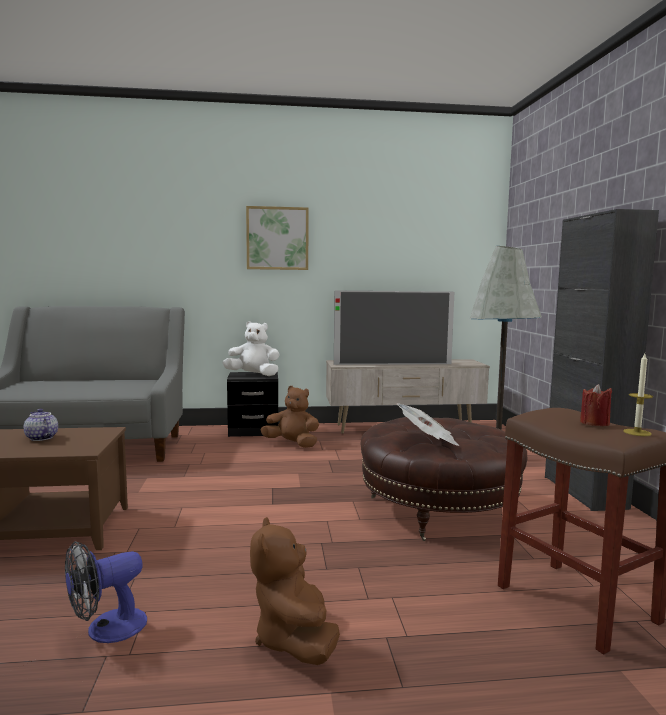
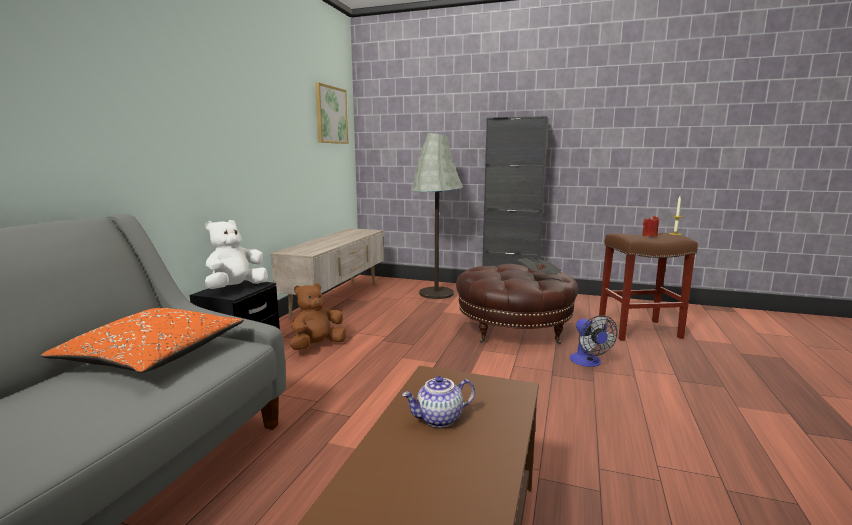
camera: 65 degrees left, 5 degrees up
(106, 629) = (688, 488): fan -> fan (588, 362)
(115, 384) = (153, 356): none -> orange pillow
(277, 238) = (213, 110): picture -> picture (331, 115)
(294, 639) = (686, 408): brown plush toy -> none
(393, 364) = (335, 242): television -> none

